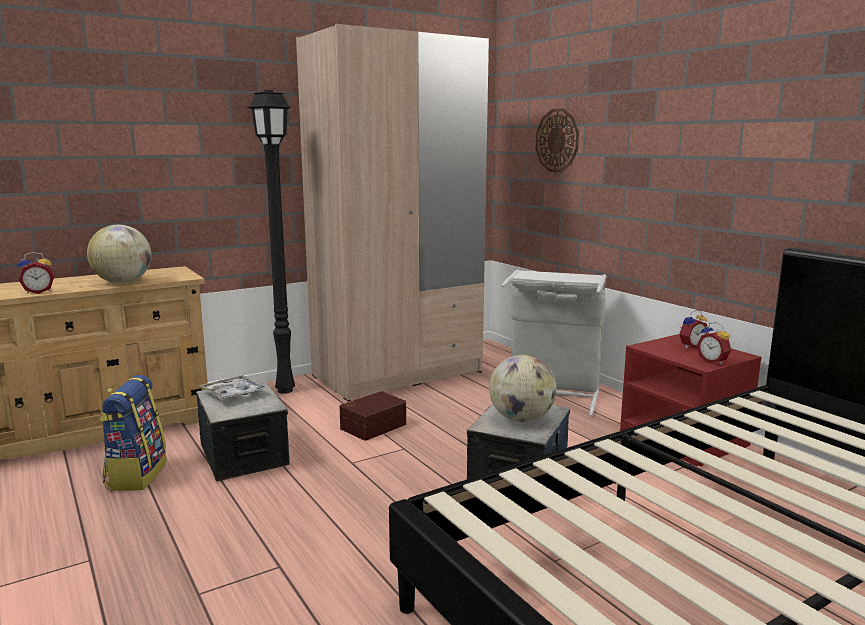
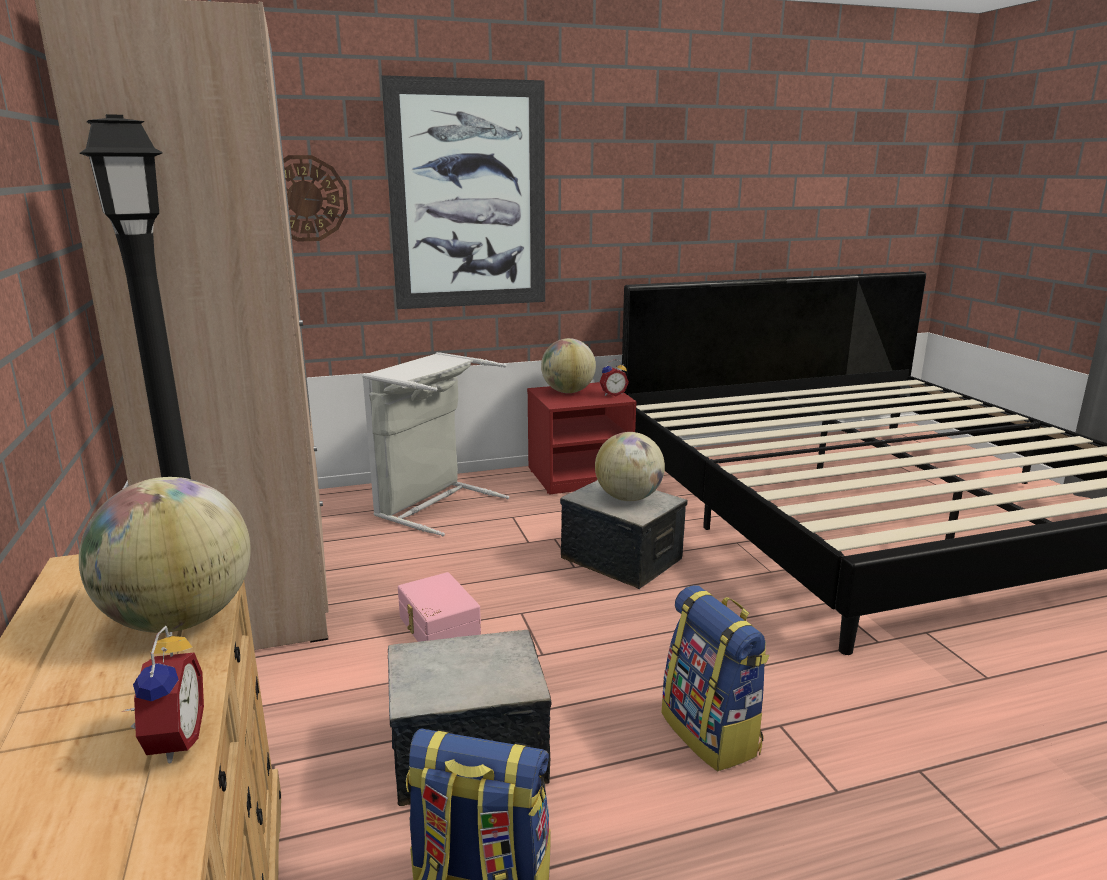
camera: 75 degrees left, 5 degrees up
(234, 394) = (436, 675): tray -> none
(267, 535) = (712, 733): none -> backpack
(372, 426) = (437, 628): brown storage box -> pink storage box
(657, 140) = (468, 196): none -> picture
(690, 346) = (568, 392): alarm clock -> globe

